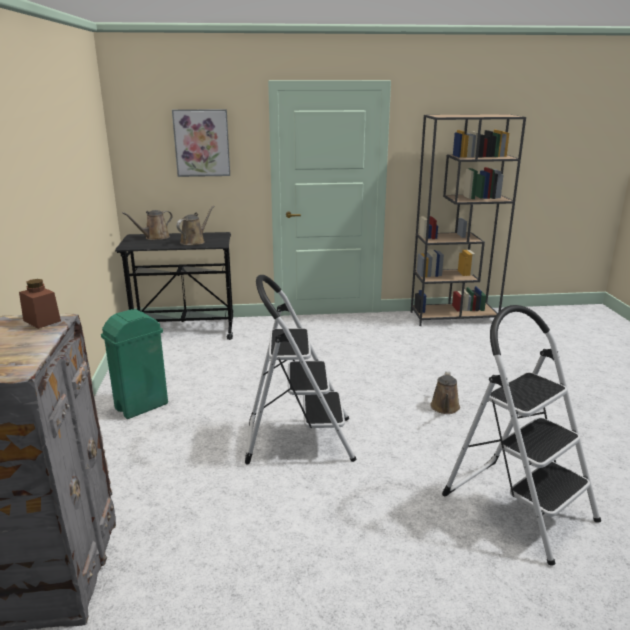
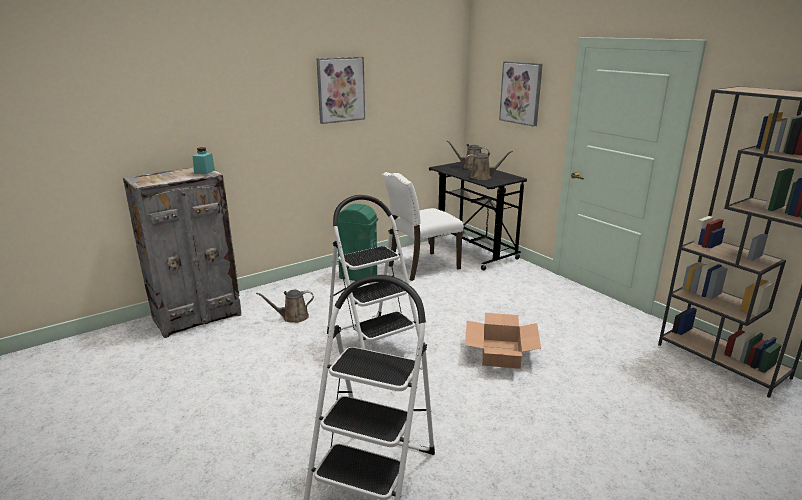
camera: 60 degrees right, 0 degrees up
(42, 321) = (204, 171): brown jar -> turquoise jar
(52, 161) = (340, 90): none -> picture
(177, 364) = (421, 267): none -> white chair
(378, 384) = (500, 353): none -> cardboard box
(445, 408) = (502, 402): brown watering can -> brown watering can (292, 317)

